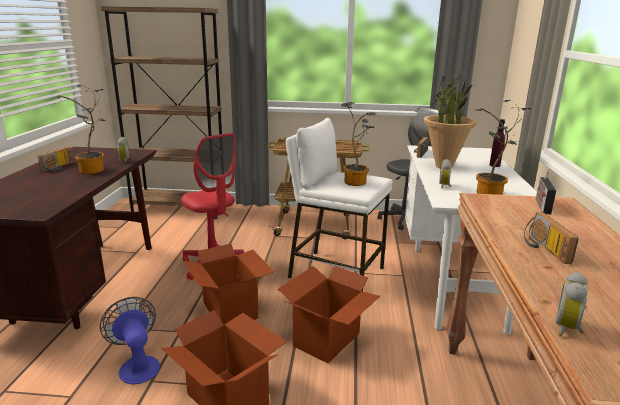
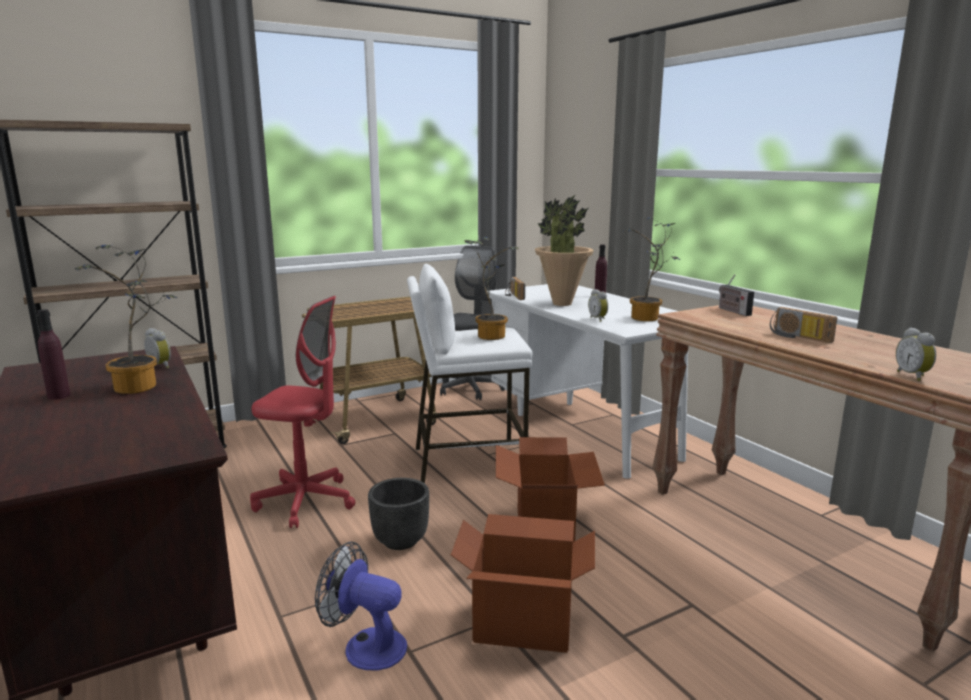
camera: 35 degrees left, 5 degrees down
(58, 167) = (59, 396): radio -> purple bottle
(231, 310) = (400, 540): cardboard box -> black planter

